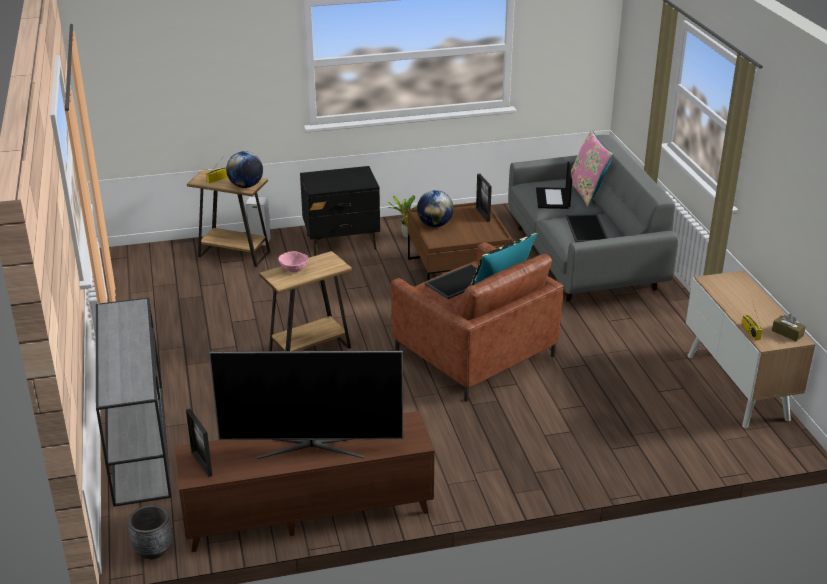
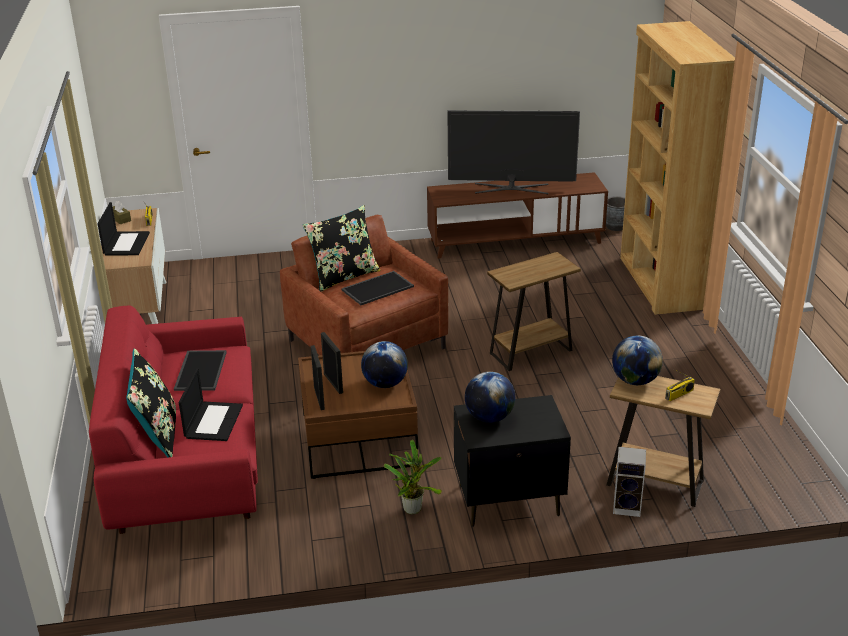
camera: 175 degrees left, 0 degrees up
(138, 442) = (660, 283): grey console table -> brown bookcase
(201, 464) = (585, 182): picture frame -> picture frame (333, 383)
(293, 269) = (546, 270): pink bowl -> none
(353, 180) = (489, 417): none -> globe
(583, 258) = (188, 460): grey sofa -> red sofa
(587, 192) = (158, 435): pink pillow -> black pillow
(745, 300) = (126, 243): none -> laptop

